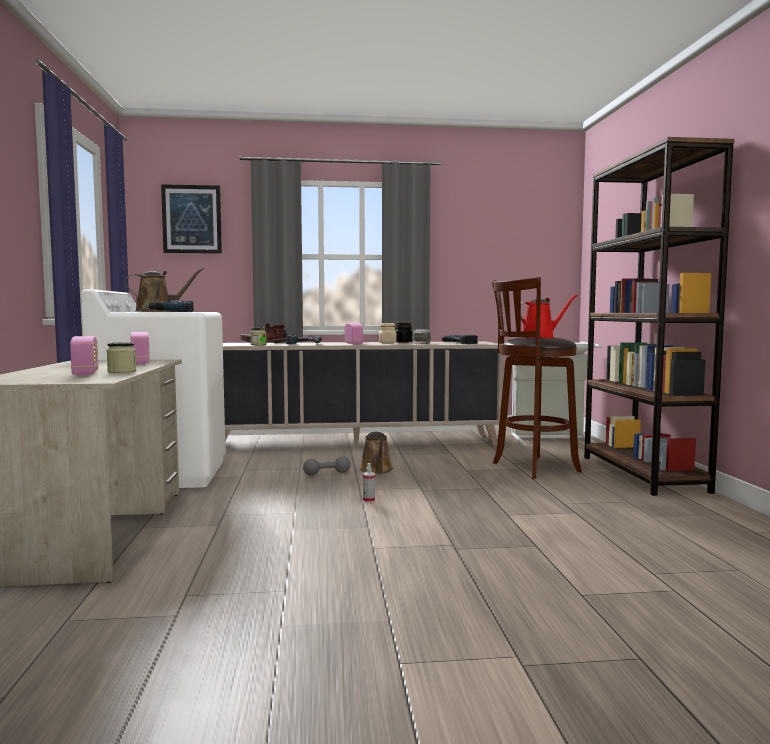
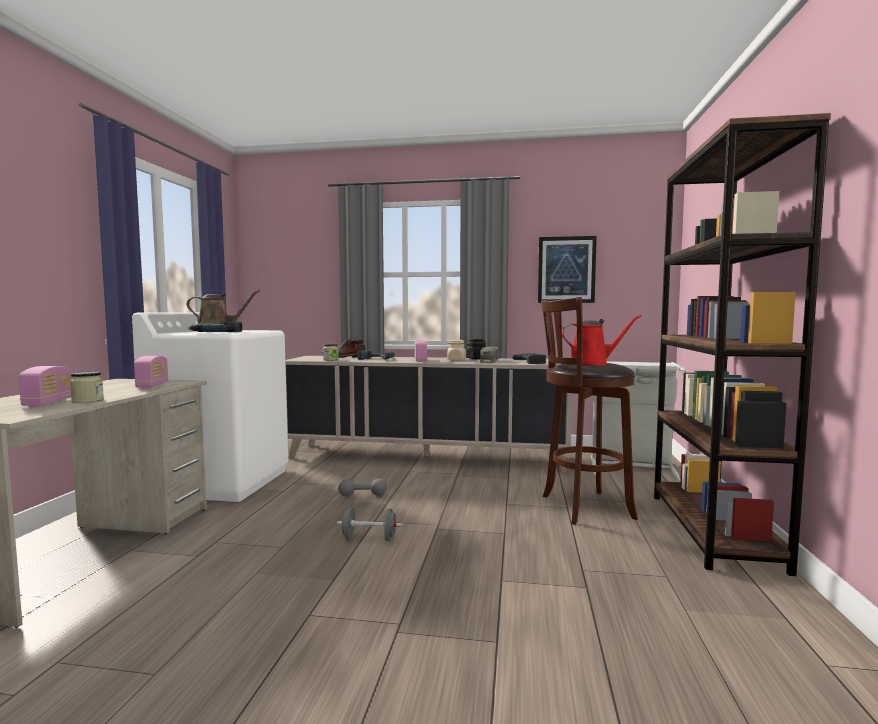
camera: 15 degrees right, 0 degrees up
(192, 219) = (291, 243): picture -> picture (566, 270)
(369, 500) = (369, 538): spray bottle -> grey dumbbell
(377, 470) = (414, 495): brown watering can -> none

